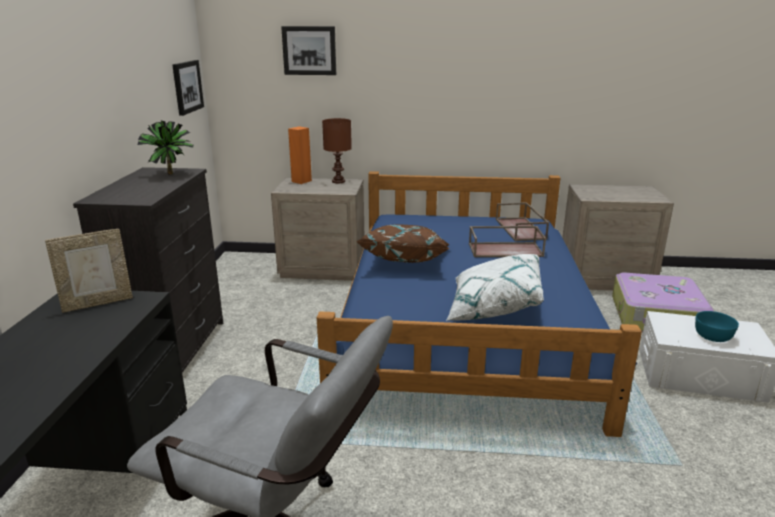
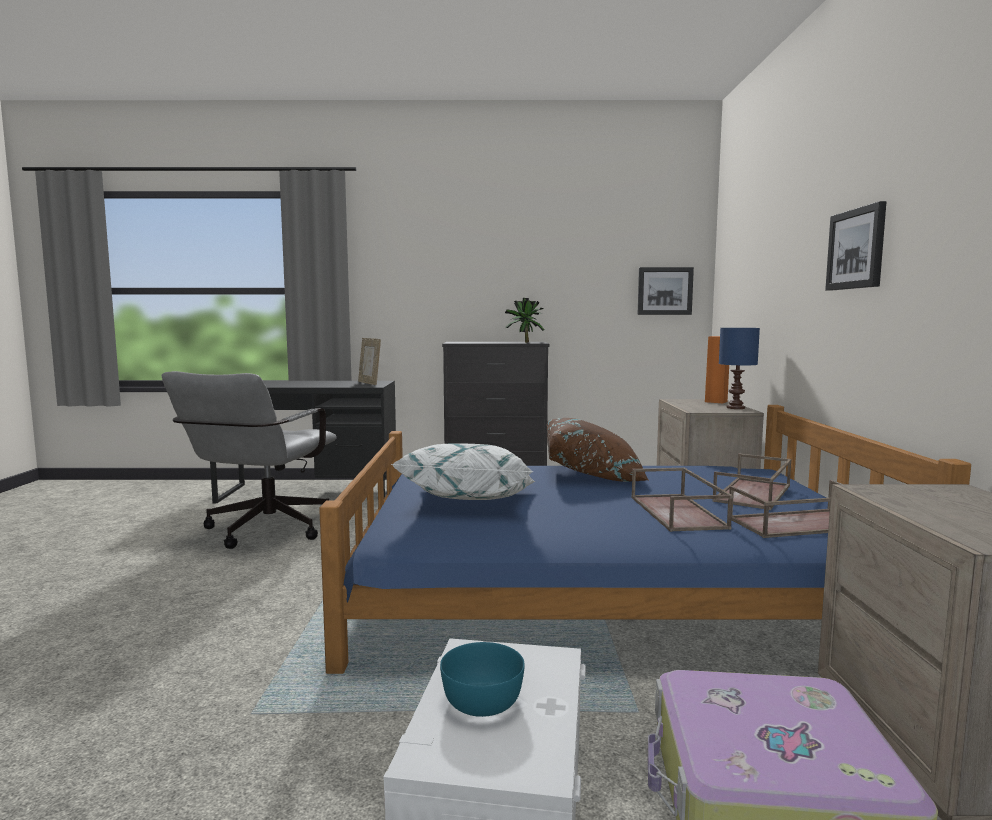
camera: 85 degrees right, 15 degrees down
(309, 50) = (759, 246): picture -> picture (856, 249)
(338, 181) = (735, 408): brown table lamp -> blue table lamp
(461, 227) = (753, 494): none -> brown tray

